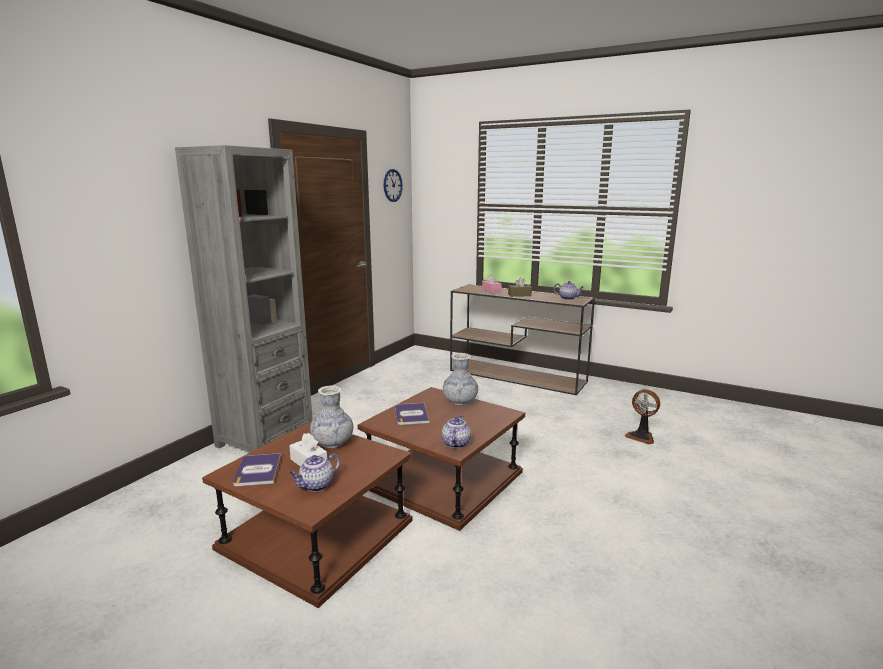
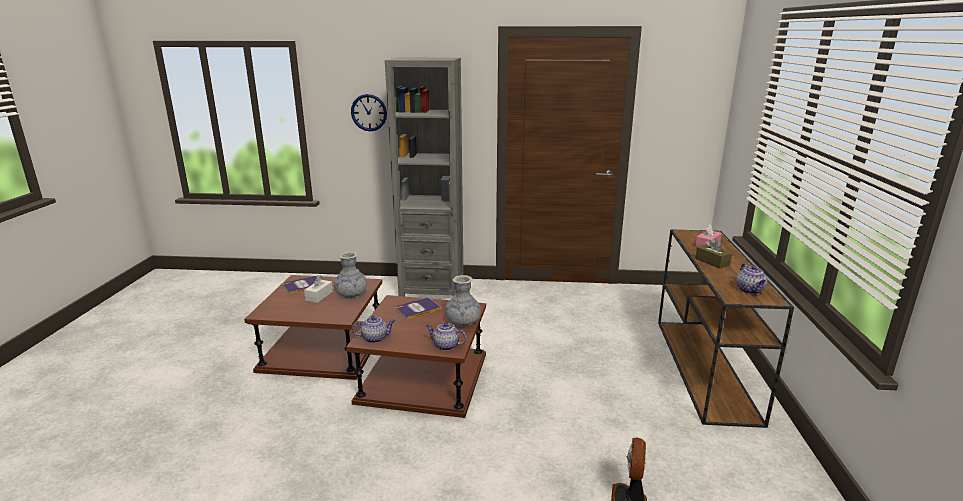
camera: 65 degrees right, 5 degrees up
(316, 486) = (290, 306): teapot -> teapot (445, 346)
(392, 185) = (686, 89): wall clock -> wall clock (369, 112)

